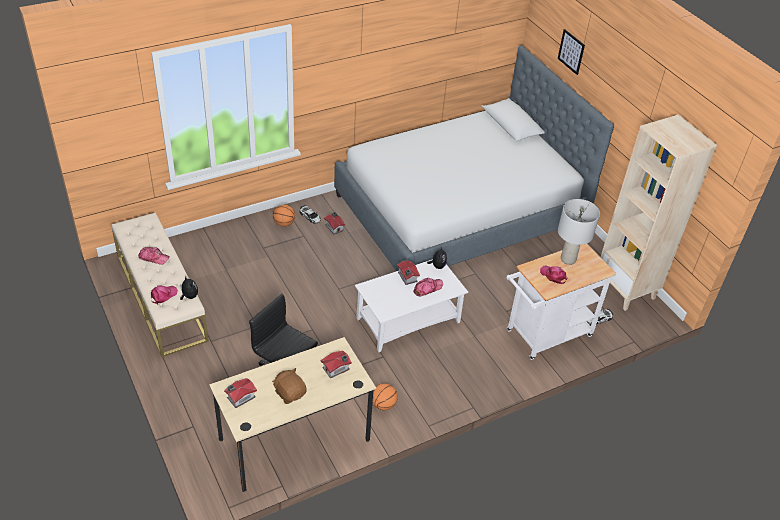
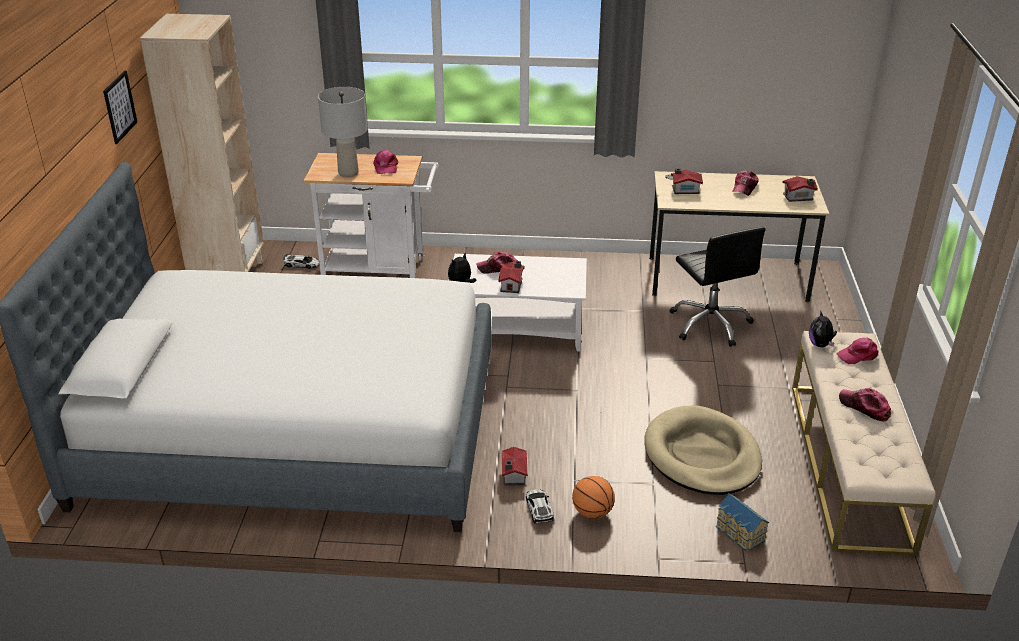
camera: 145 degrees left, 10 degrees down
(209, 238) = (739, 533): none -> toy house
(245, 273) = (702, 455): none -> beige dog bed
(290, 393) = (744, 187): brown plush toy -> cap
(383, 405) = (614, 275): basketball -> none
(571, 51) = (36, 180): picture -> picture (119, 107)

